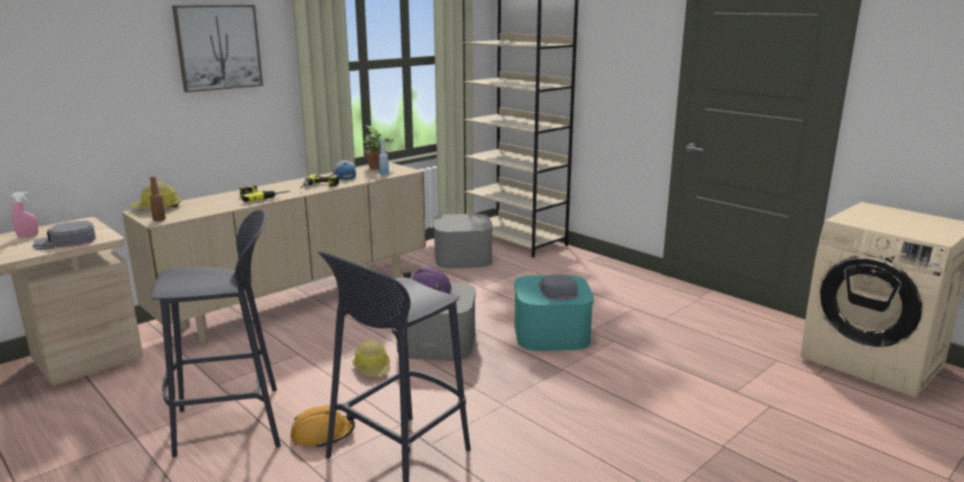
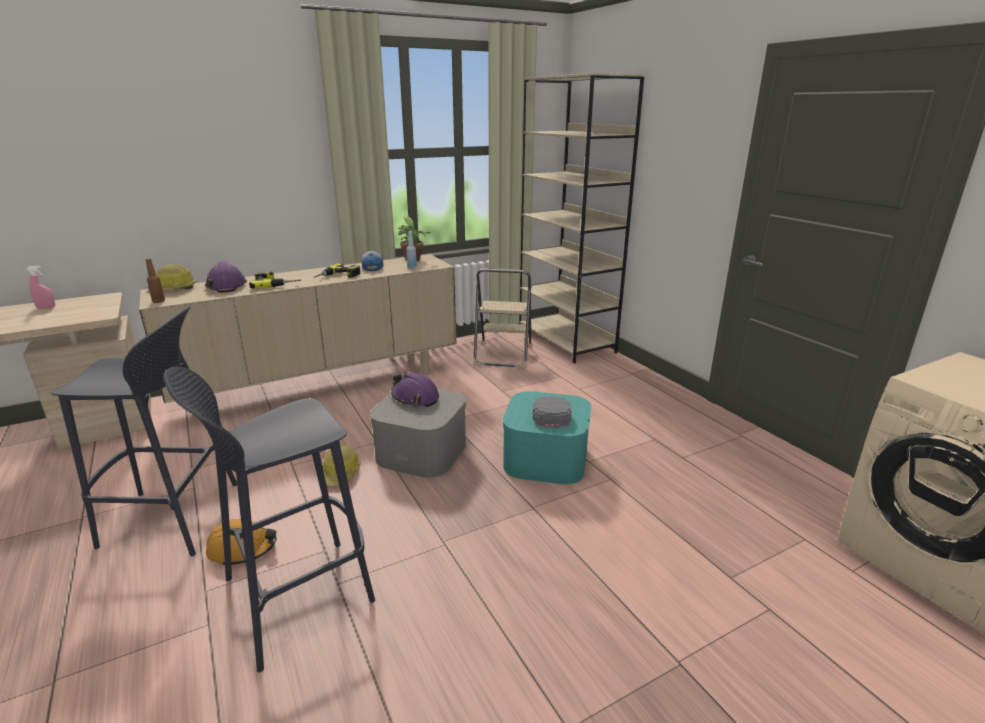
camera: 15 degrees right, 5 degrees up
(65, 242) = (66, 317): grey cap -> none
(213, 202) = (226, 286): none -> purple hard hat
(218, 47) = (246, 130): picture -> none
(462, 257) = (502, 356): grey storage box -> beige step ladder

